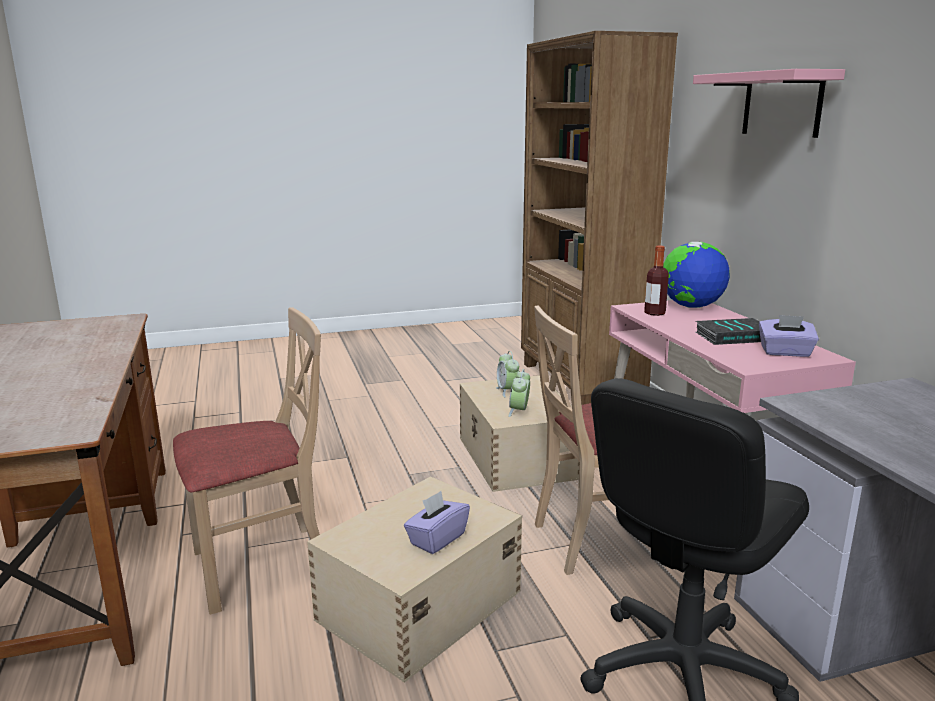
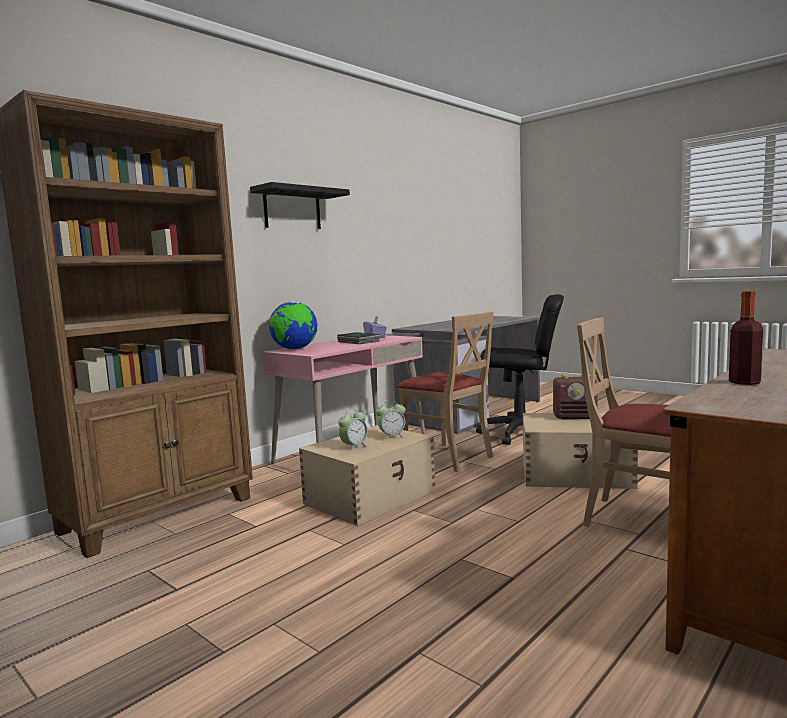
camera: 120 degrees left, 10 degrees down
(437, 539) = (575, 417): purple tissue box -> radio
(654, 313) = (322, 350): bottle -> bottle (744, 382)
(782, 104) = (292, 209): pink shelf -> black shelf

